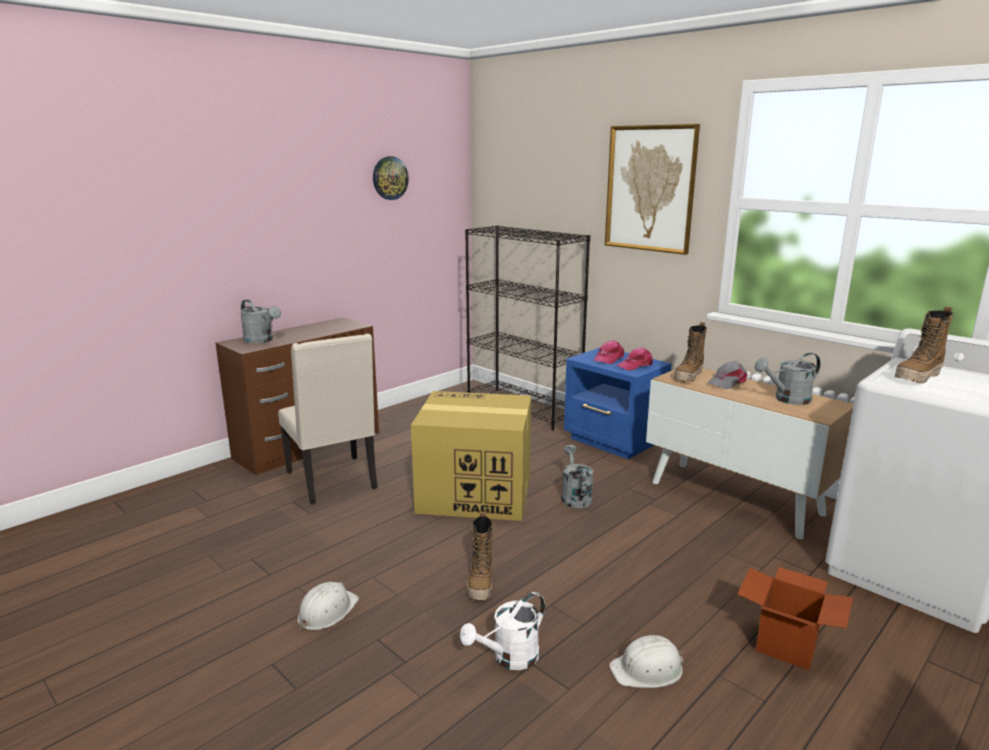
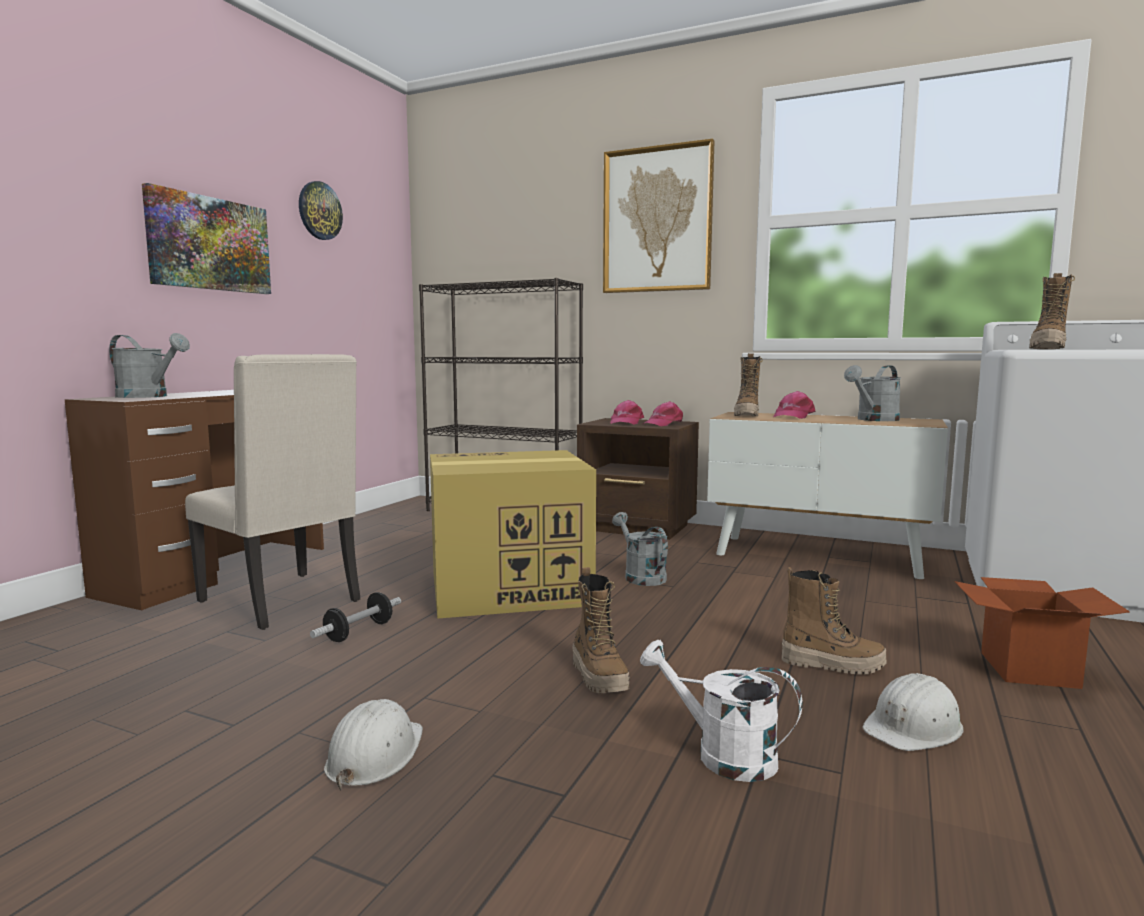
camera: 20 degrees left, 10 degrees down
(305, 223) = (209, 244): none -> picture
(363, 516) = (359, 632): none -> dumbbell
(509, 658) = (722, 754): white watering can -> white watering can turned 90 degrees clockwise
(613, 442) = (638, 528): blue nightstand -> brown nightstand
(642, 607) = (832, 664): none -> boot
(727, 382) = (793, 416): grey cap -> pink cap

